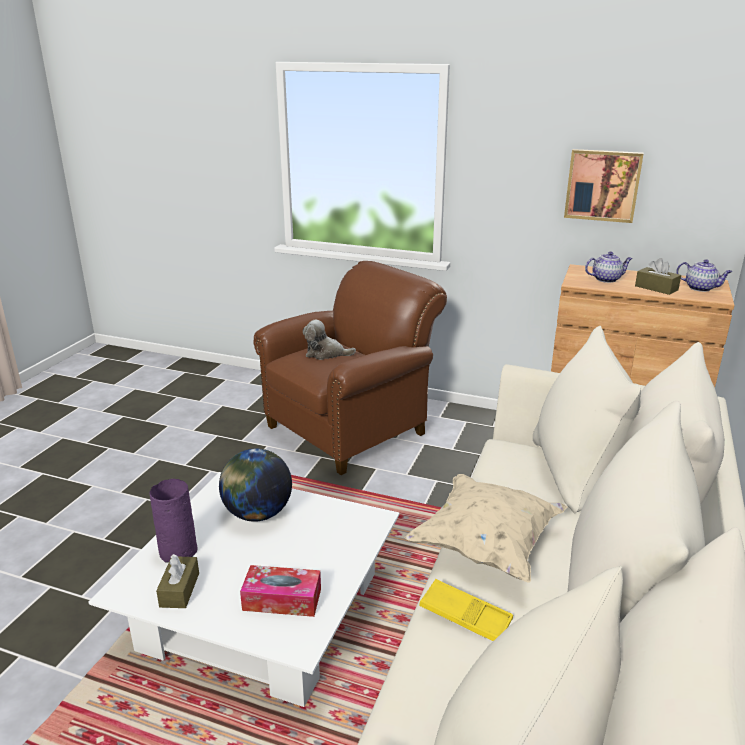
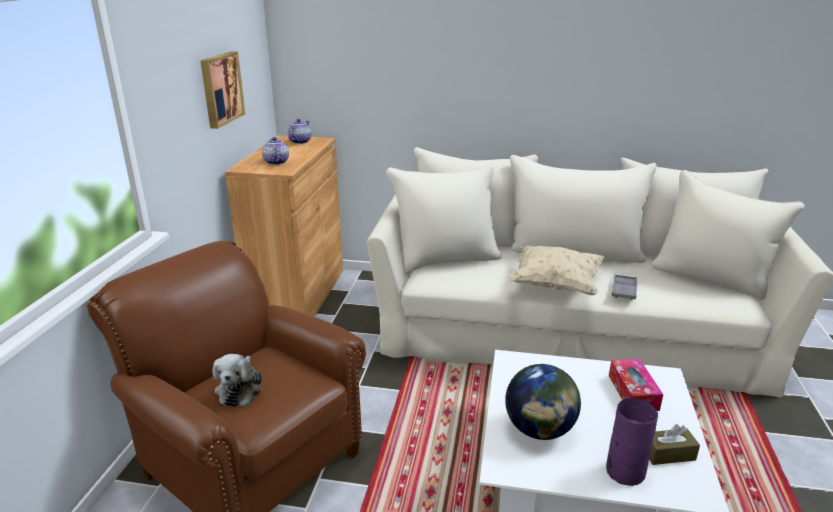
camera: 100 degrees left, 0 degrees up
(465, 616) = (624, 290): yellow tray -> grey tray
(656, 288) = (299, 151): brown tissue box -> none

